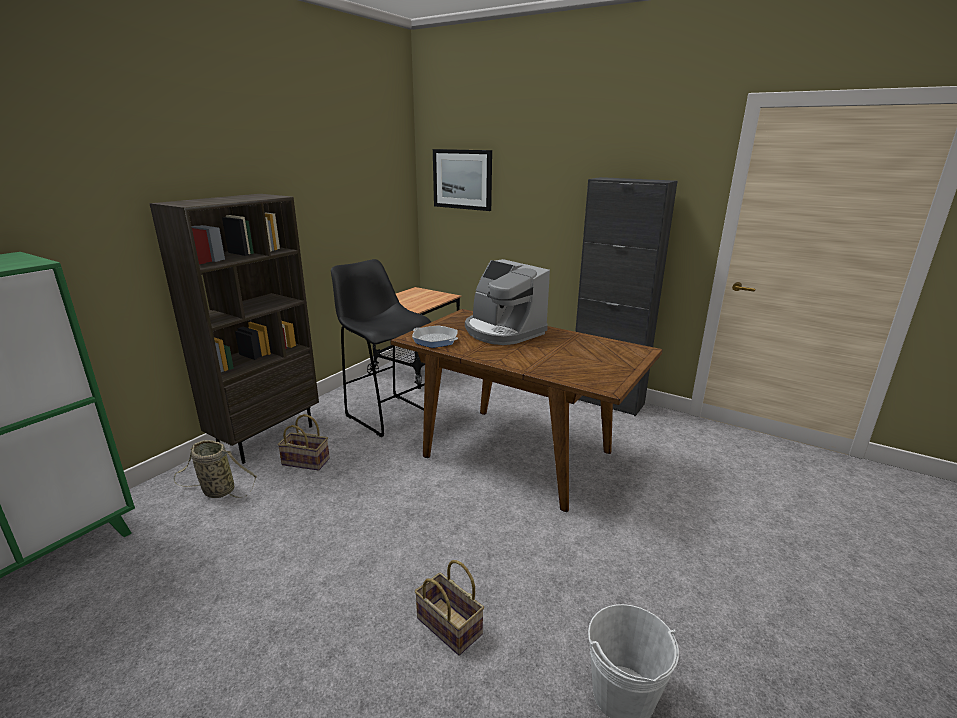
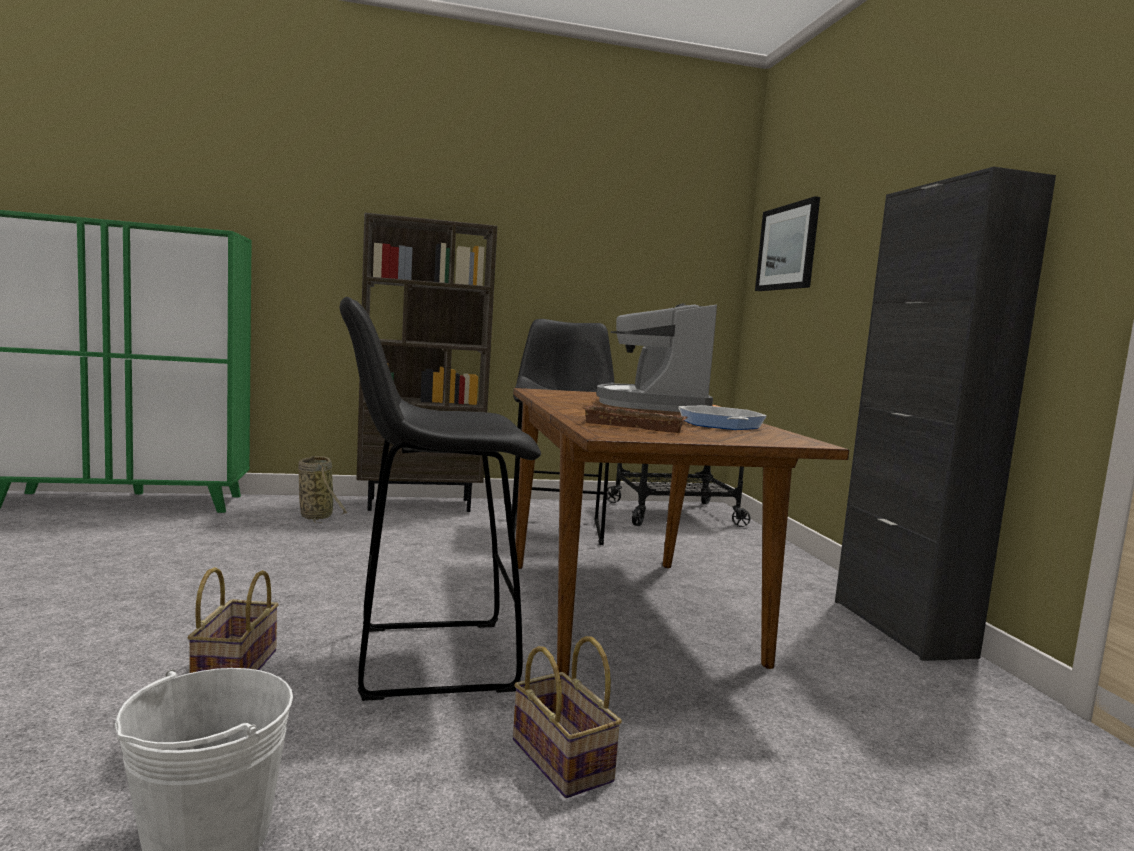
camera: 45 degrees right, 15 degrees down
(307, 461) = (412, 527): basket -> basket (565, 761)
(435, 340) = (553, 394): frying pan -> frying pan (720, 424)
(507, 544) = (428, 658): none -> black stool
(579, 368) = (636, 425): none -> brown tray

